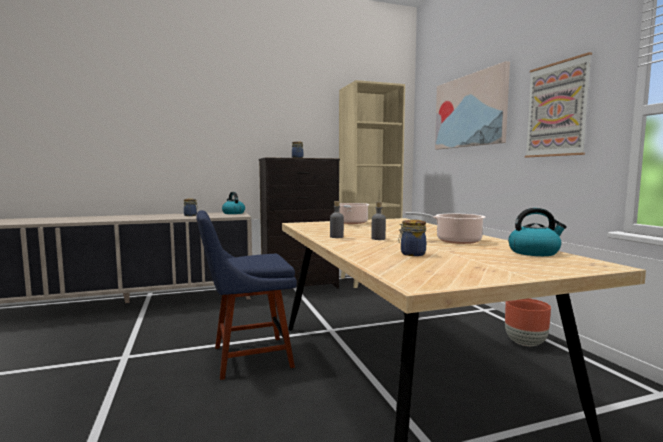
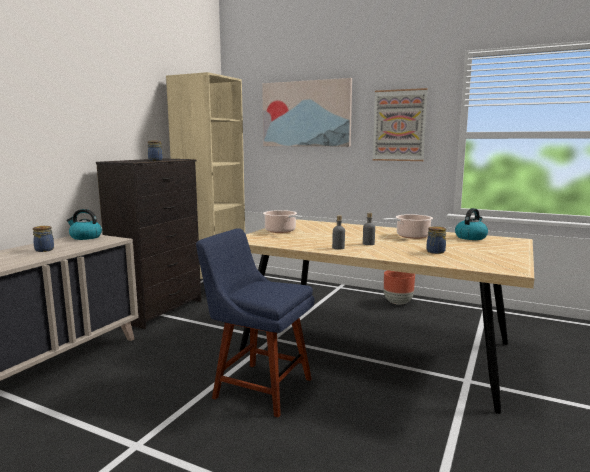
camera: 45 degrees left, 5 degrees up
(247, 357) = (258, 387): blue chair -> blue chair turned 90 degrees clockwise

